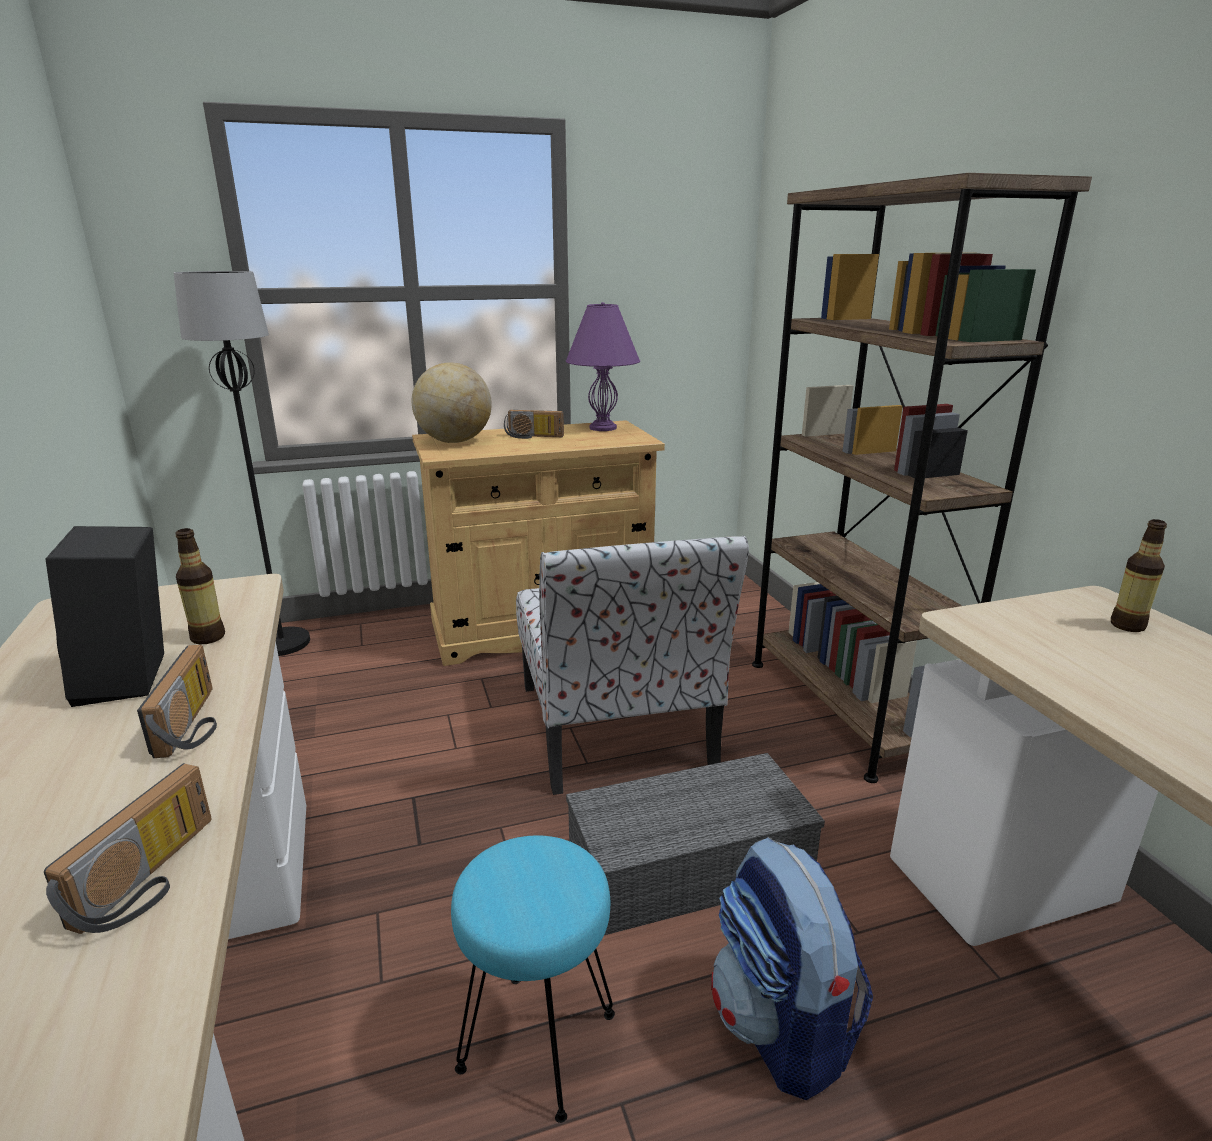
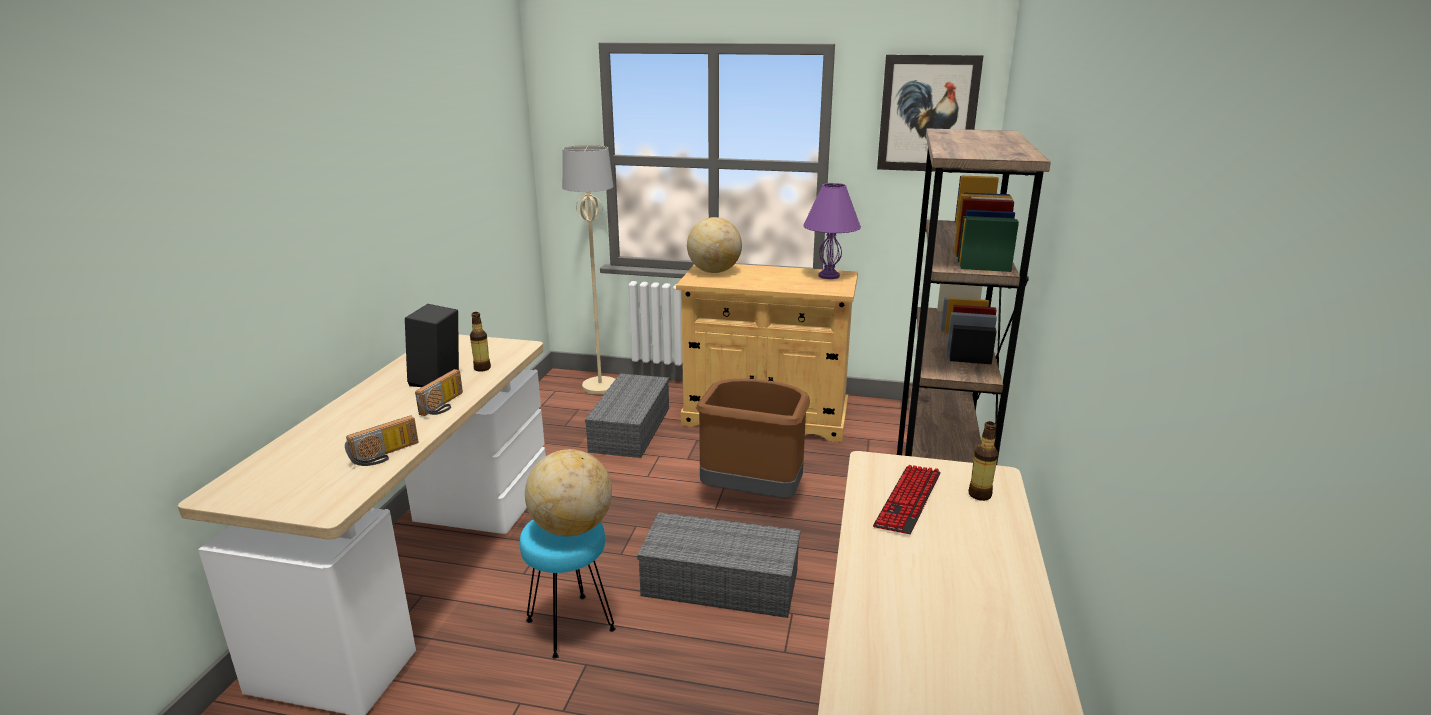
camera: 30 degrees right, 0 degrees up
(282, 643) = (600, 387): black floor lamp -> beige floor lamp
(374, 689) = (630, 428): none -> grey storage box
(533, 437) = (769, 276): radio -> none
(547, 875) = (572, 528): none -> globe
(616, 729) = (752, 495): chair -> brown trash can
(680, 215) = (928, 114): none -> picture
(781, 1027) = (692, 671): backpack -> none
(1082, 656) = (908, 500): none -> keyboard

